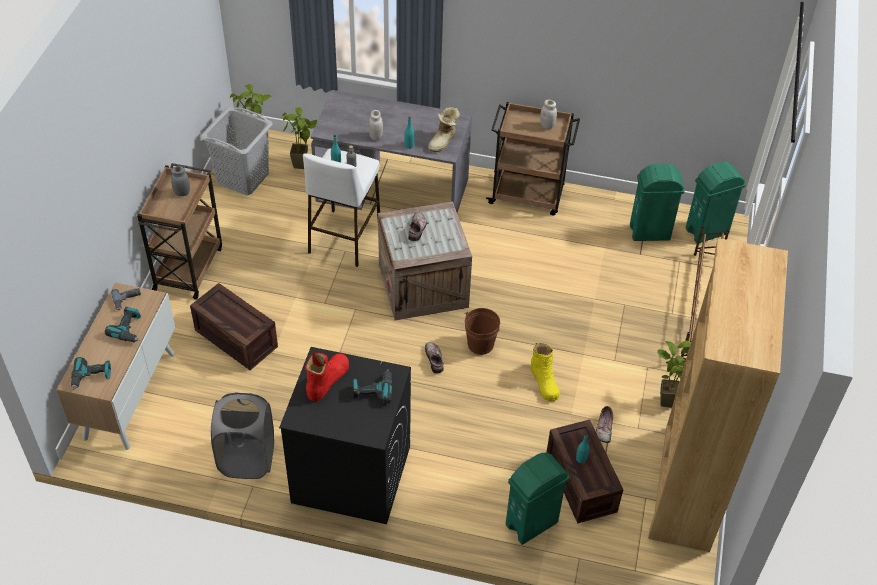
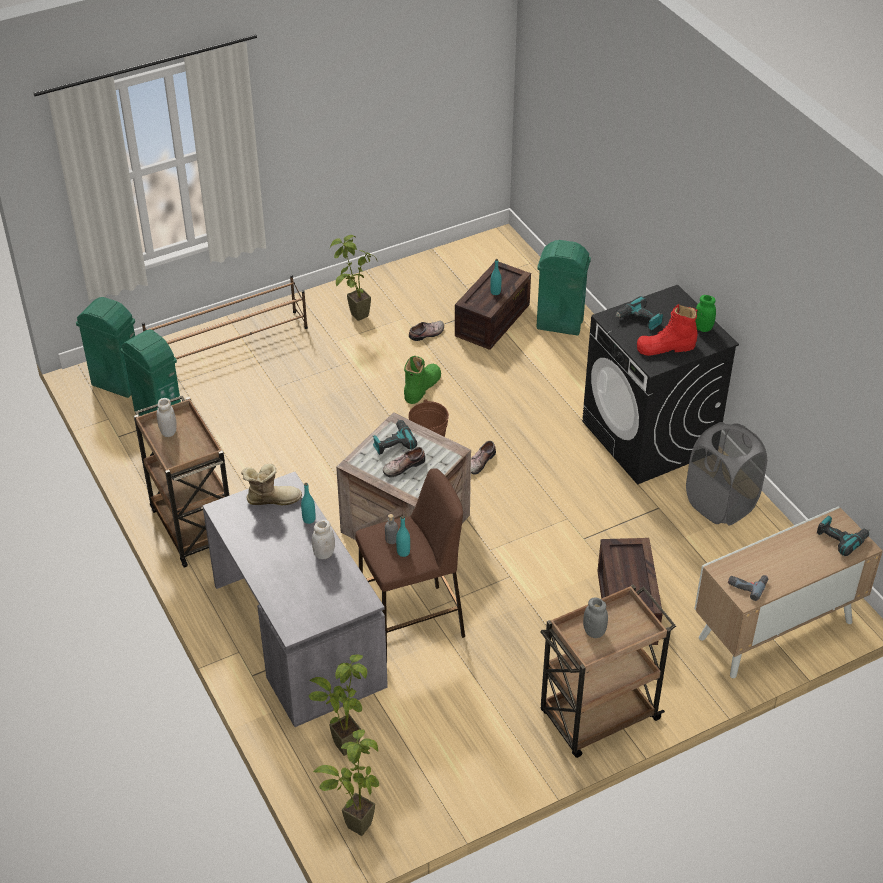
camera: 130 degrees left, 5 degrees down
(129, 329) = (770, 556): power drill -> power drill (392, 442)
(242, 178) = (425, 783): grey laundry basket -> none
(320, 420) = (703, 328): none -> green jar
(344, 238) = (412, 623): white stool -> brown stool
(544, 382) = (422, 387): yellow boot -> green boot
(685, 487) = (430, 272): brown bookcase -> none

